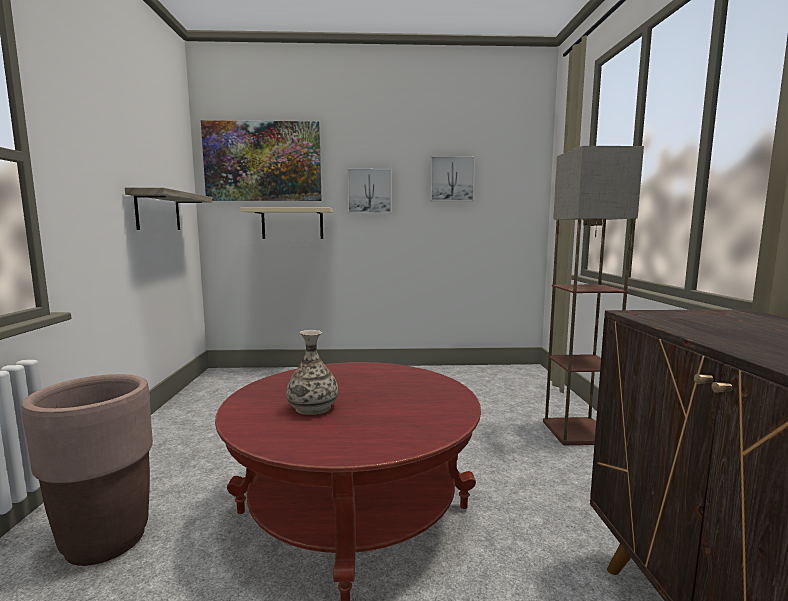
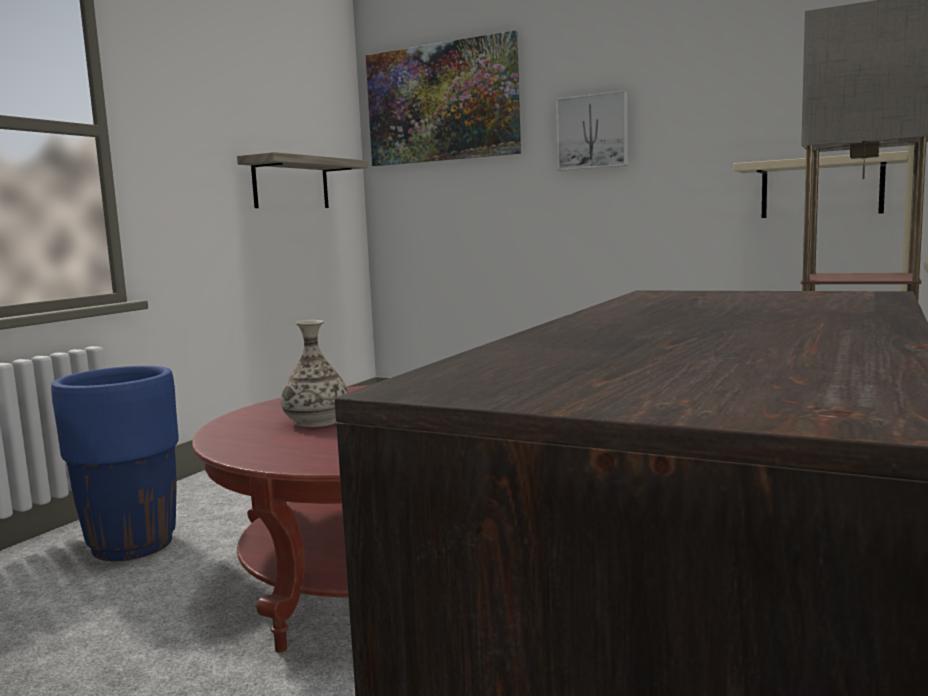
camera: 30 degrees right, 0 degrees up
(105, 541) = (132, 546): brown planter -> blue planter
(292, 223) = (481, 192): beige shelf -> beige shelf (821, 188)
(451, 179) = (734, 96): picture -> none

